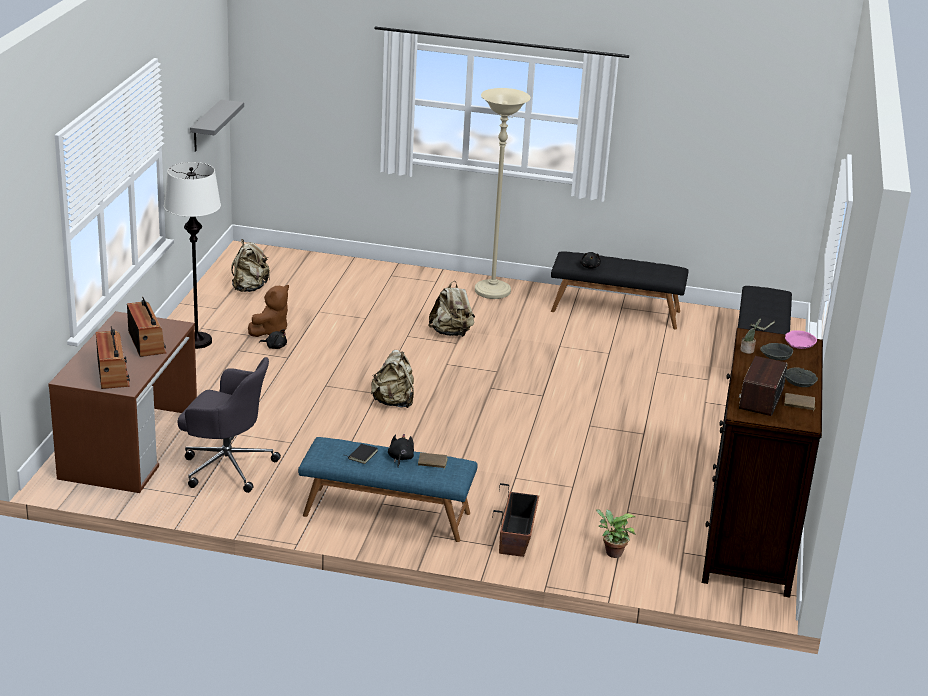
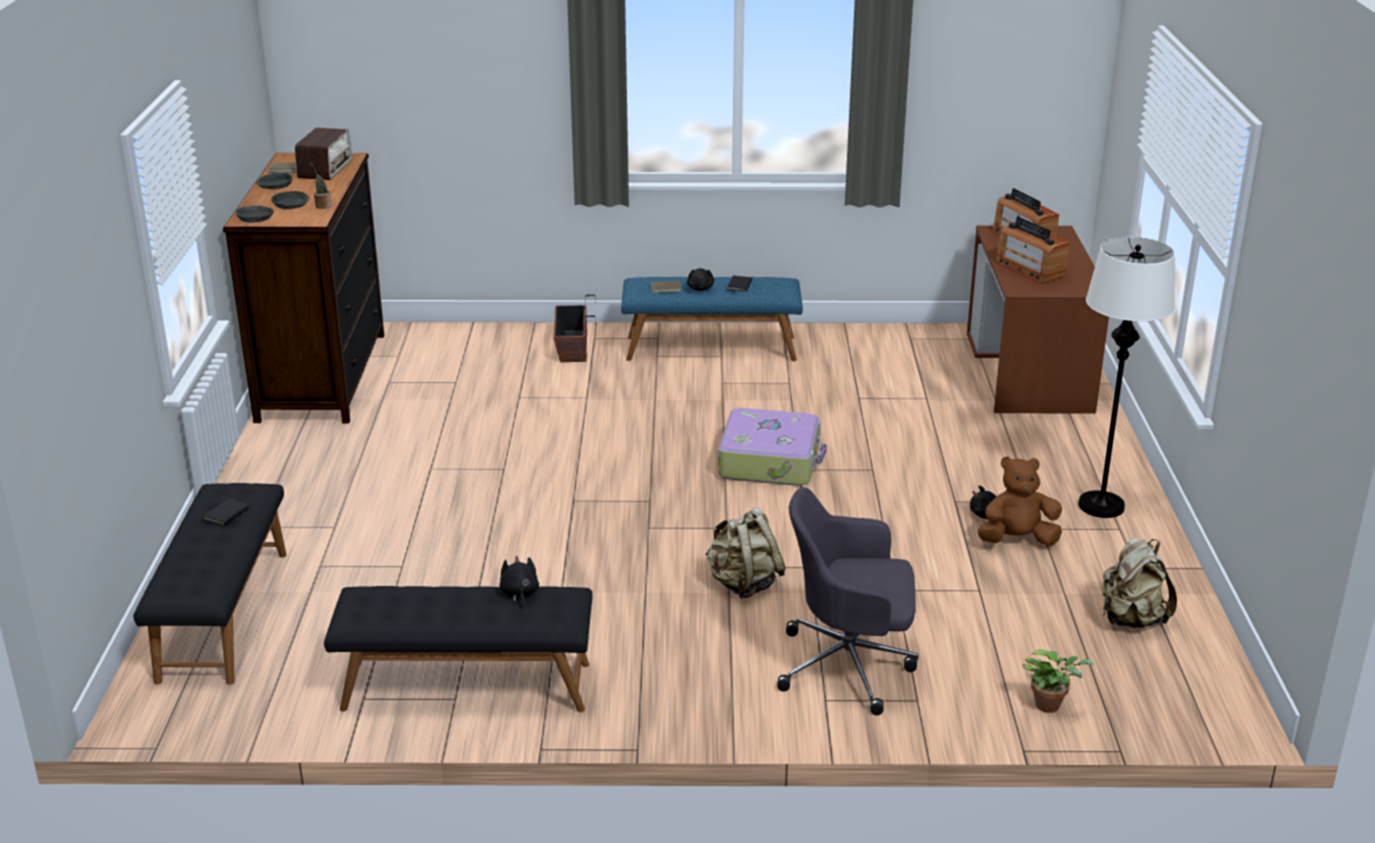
camera: 170 degrees right, 0 degrees up
(205, 126) = (1295, 402): grey shelf -> none
(226, 466) = (907, 367): grey office chair -> grey office chair (849, 666)
(270, 331) = (1017, 540): brown plush toy -> brown plush toy turned 60 degrees clockwise
(393, 402) = (770, 461): beige backpack -> suitcase
(492, 291) = (709, 693): beige floor lamp -> none
(611, 553) = (473, 346): potted plant -> potted plant (1051, 705)
(799, 344) = (255, 218): pink bowl -> grey bowl

